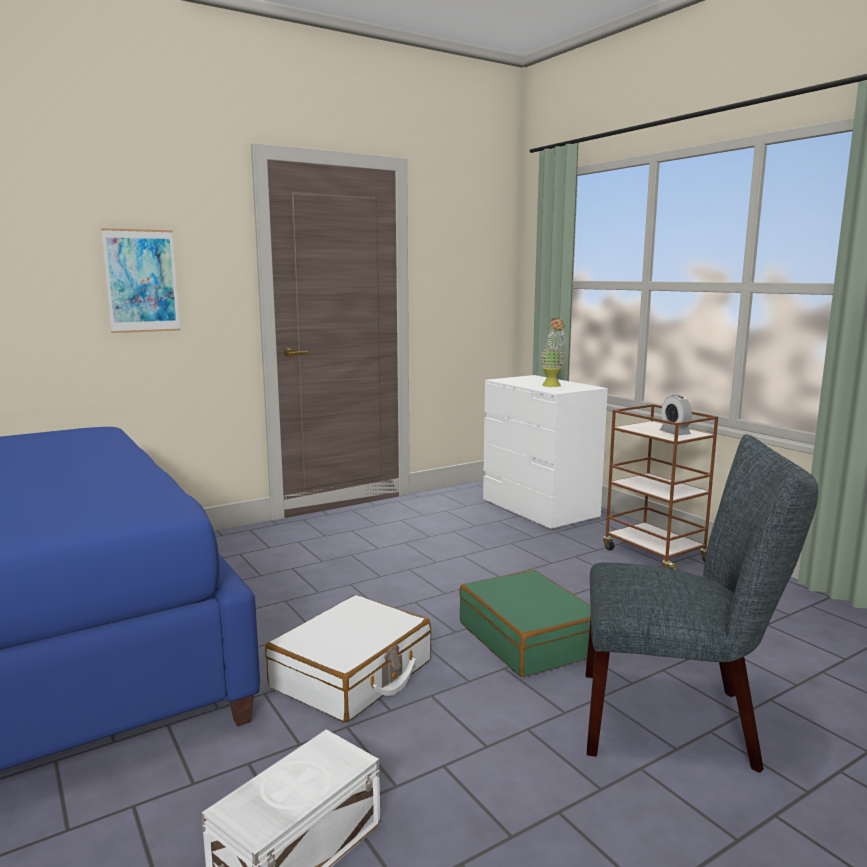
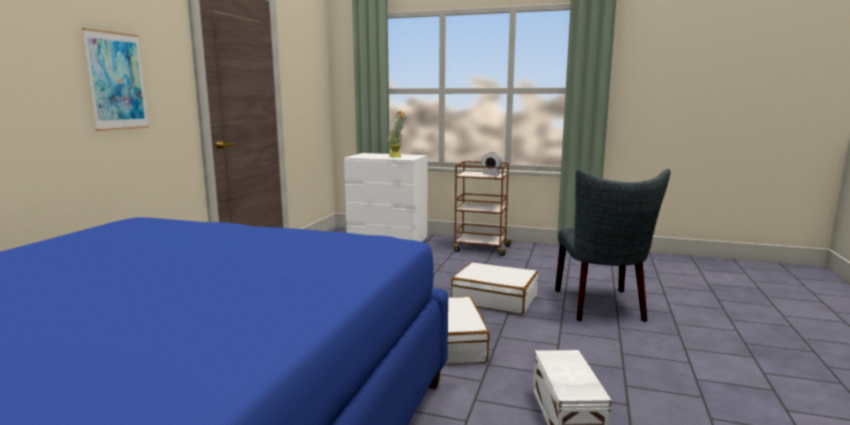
camera: 40 degrees left, 0 degrees up
(528, 639) = (495, 299): green suitcase -> white suitcase
(679, 721) = (602, 307): grey chair -> grey chair turned 120 degrees clockwise

